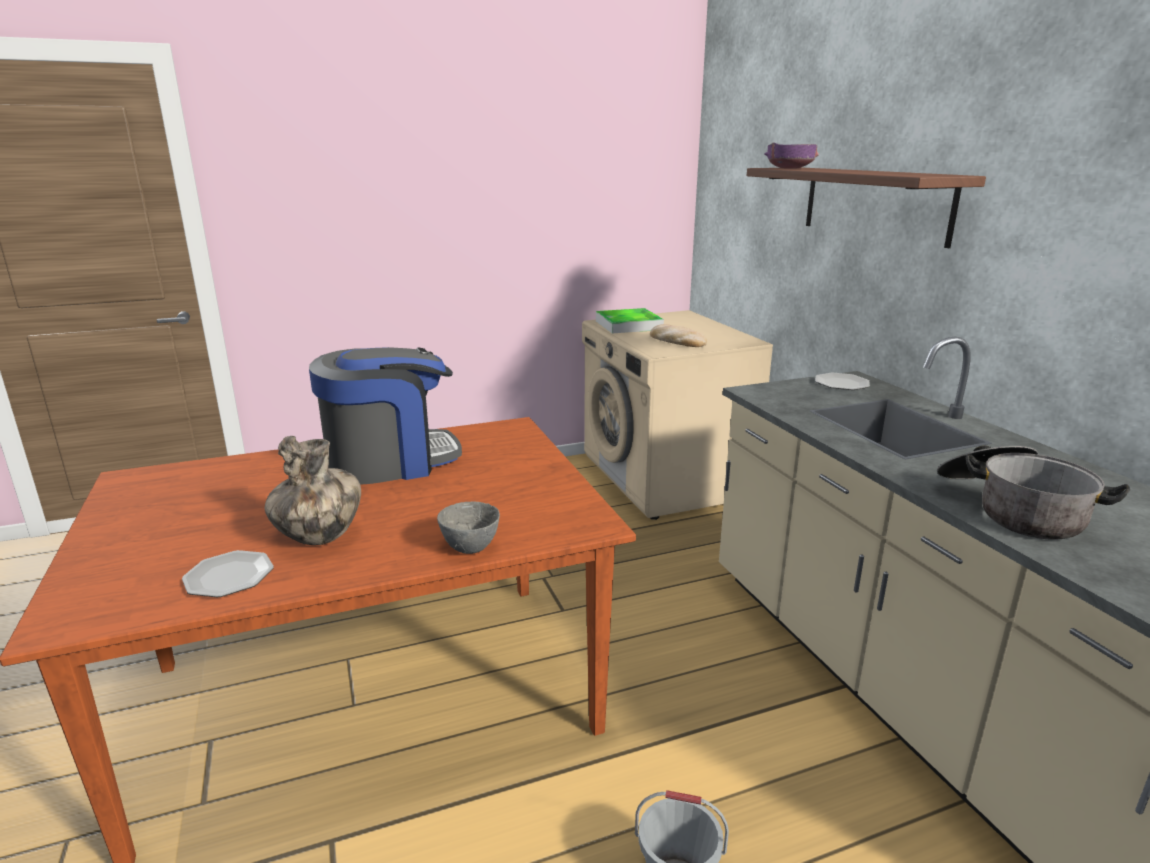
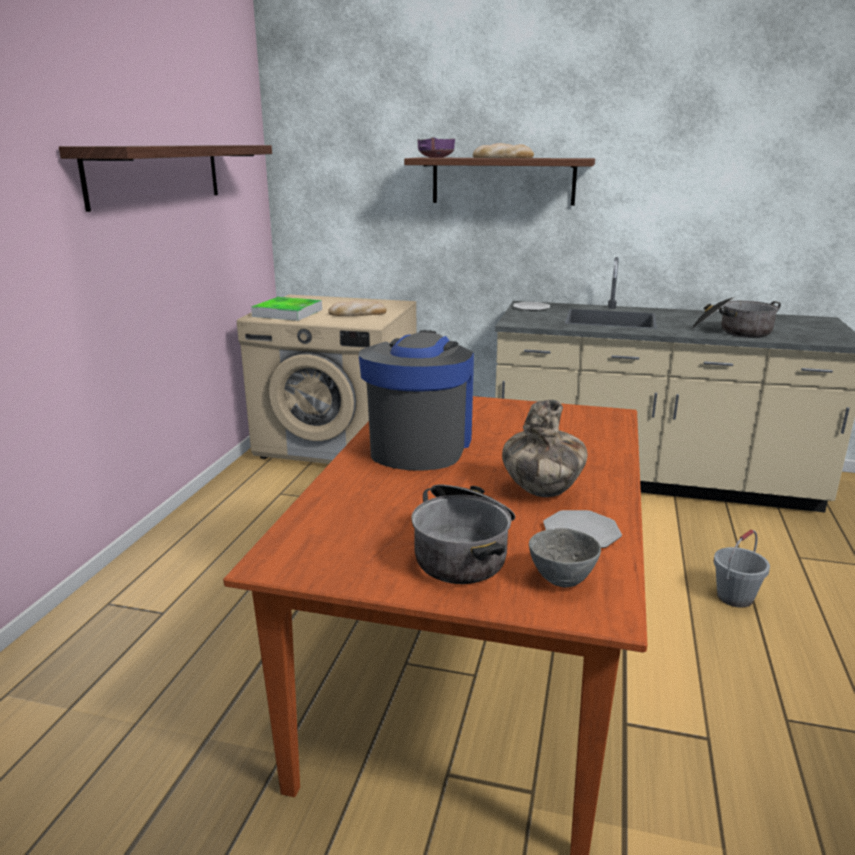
camera: 55 degrees left, 0 degrees up
(166, 535) = (465, 551): none -> cooking pot
(469, 548) = (613, 450): grey bowl -> grey bowl (562, 581)
(500, 176) = (156, 174): none -> shelf
(854, 171) = (503, 157): none -> bread

